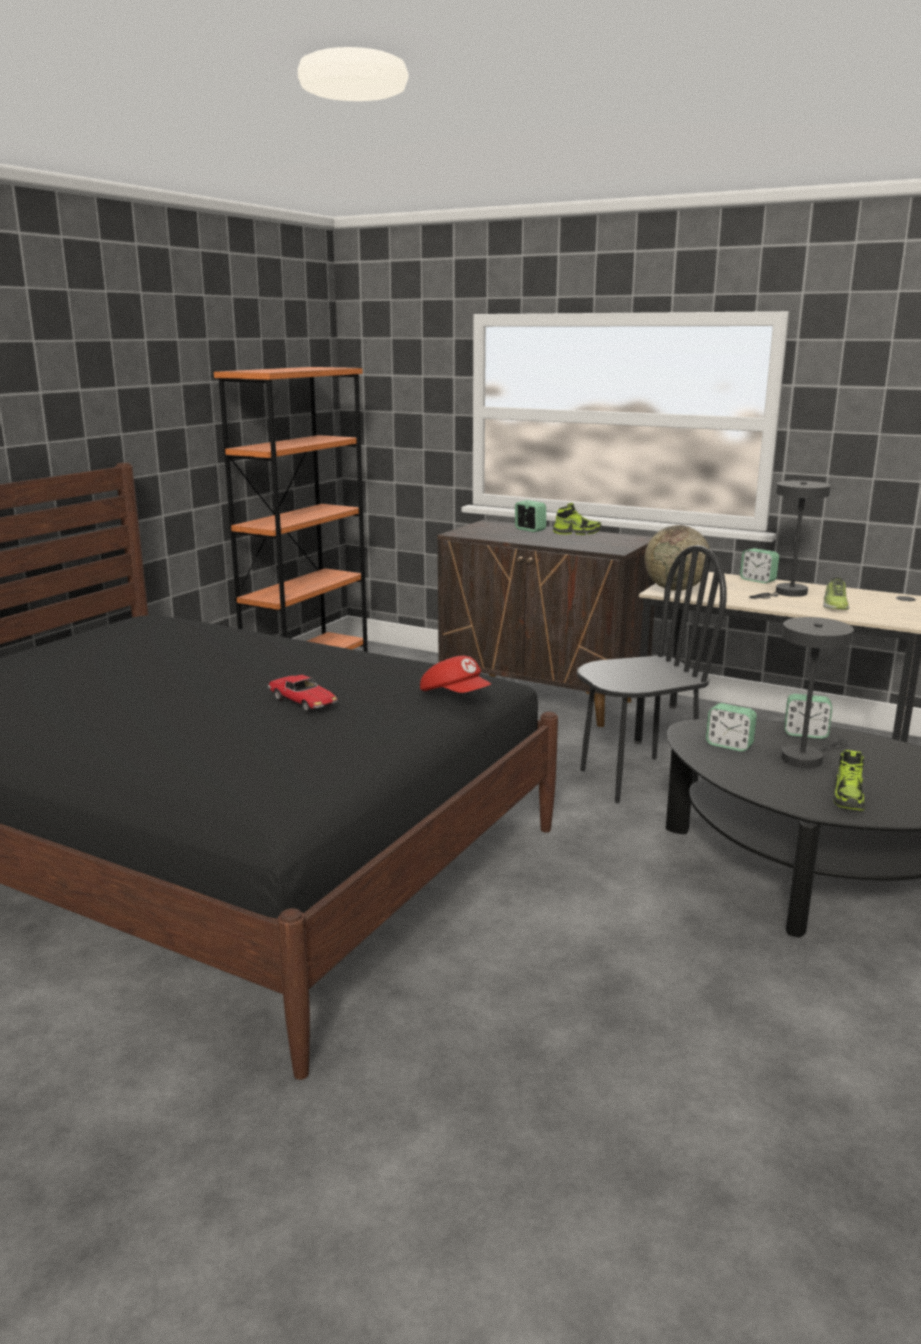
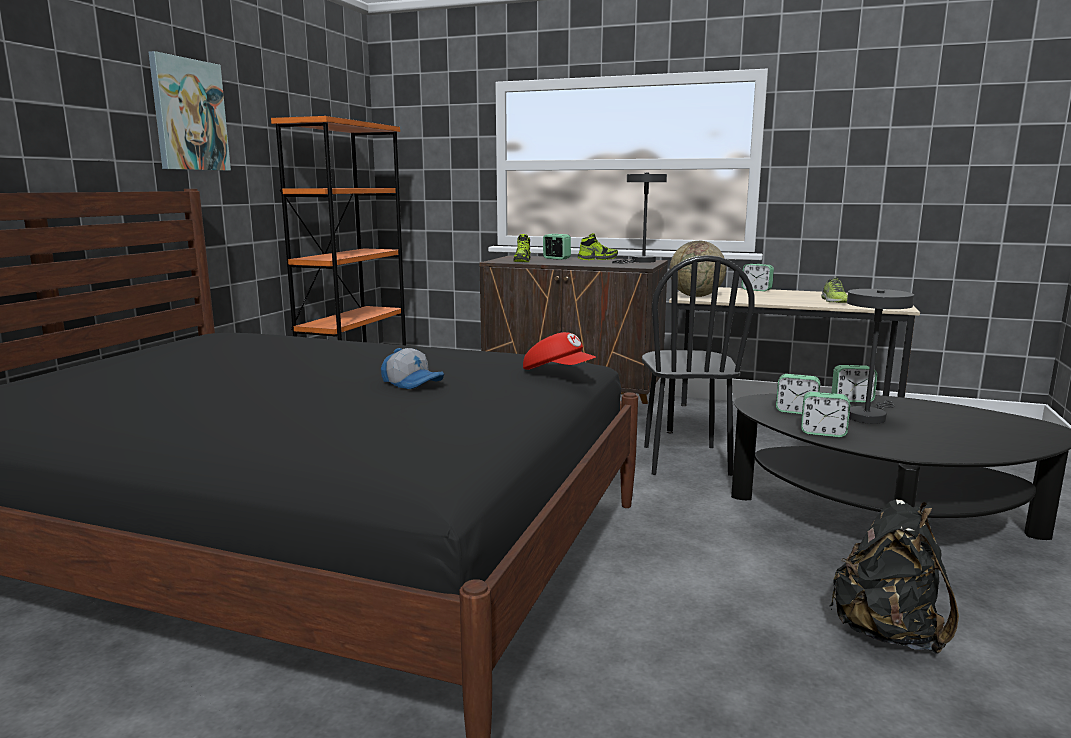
camera: 10 degrees left, 5 degrees down
(123, 383) = (189, 115): none -> picture
(304, 702) = (413, 383): toy car -> cap
(637, 779) = (685, 460): black chair -> black chair turned 120 degrees clockwise
(737, 776) = (823, 433): none -> alarm clock
(745, 991) = (887, 632): none -> black backpack
(787, 593) = (789, 296): grey table lamp -> grey table lamp (640, 261)
(848, 798) = (931, 443): shoe -> shoe (522, 261)

